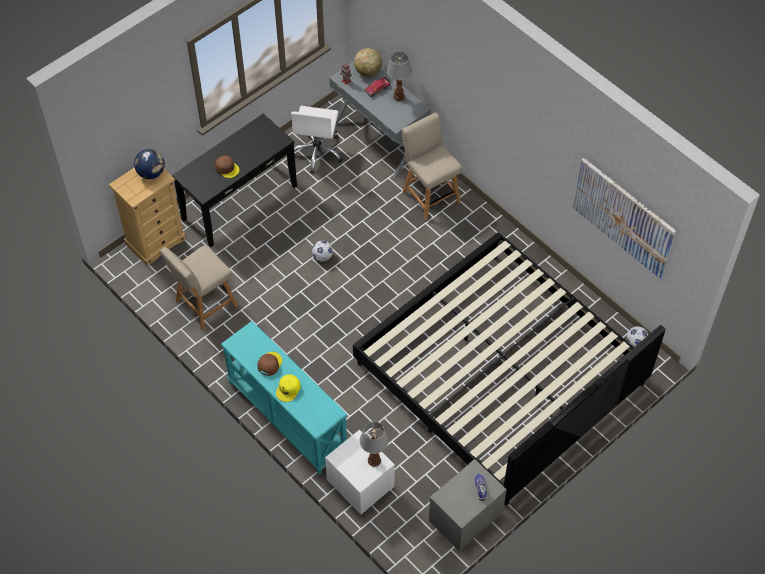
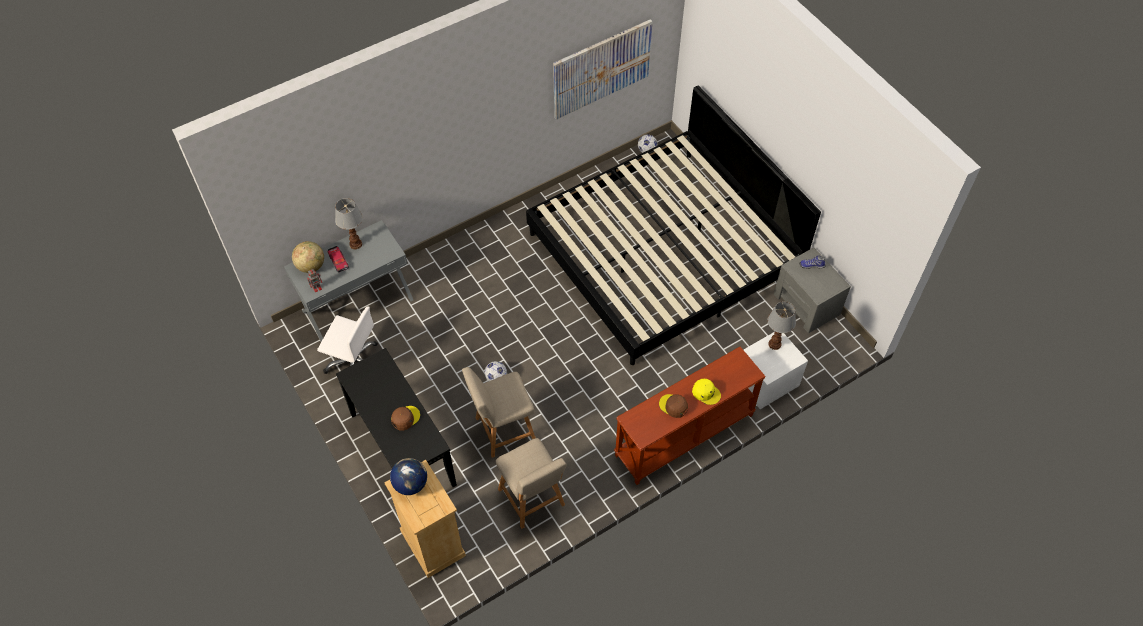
camera: 80 degrees left, 0 degrees up
(286, 417) = (684, 436): turquoise console table -> brown console table
(429, 194) = (443, 273): beige chair -> beige chair (502, 430)

